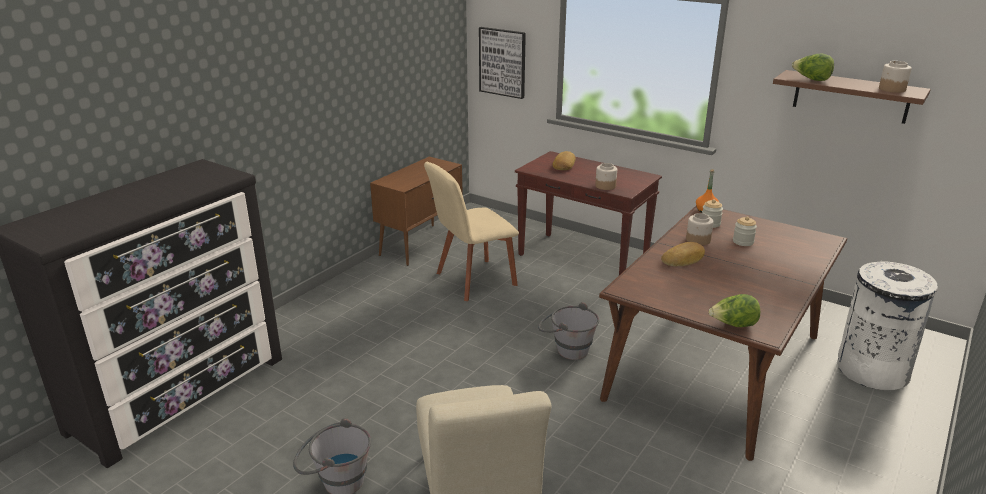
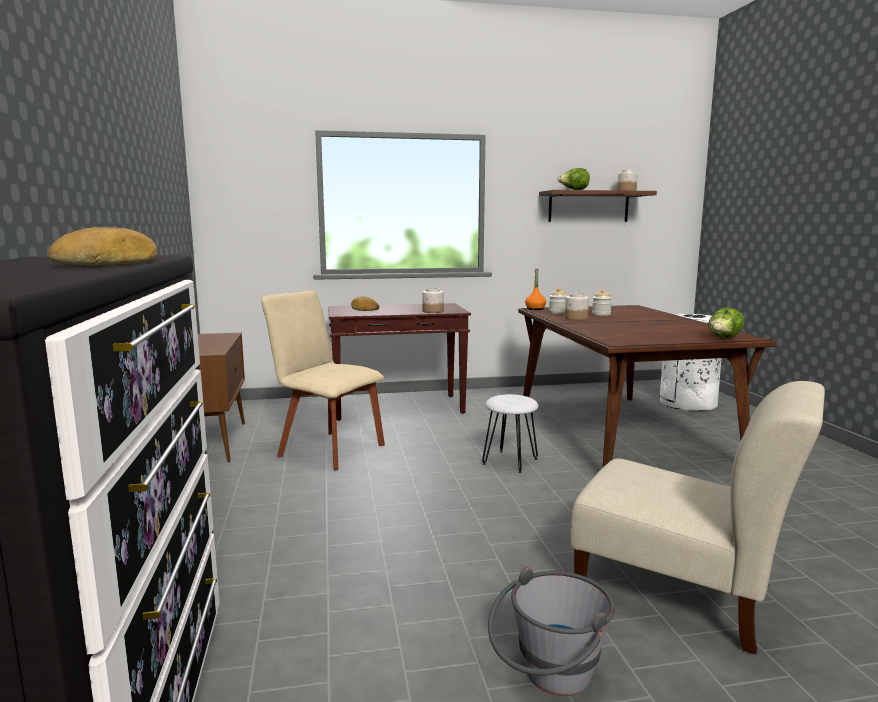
camera: 45 degrees left, 15 degrees down
(472, 280) = (327, 449): beige chair -> beige chair turned 105 degrees clockwise
(502, 62) = (245, 222): picture -> none
(566, 349) = (509, 461): grey bucket -> white stool
(683, 259) = (598, 325): bread -> bread (111, 263)

